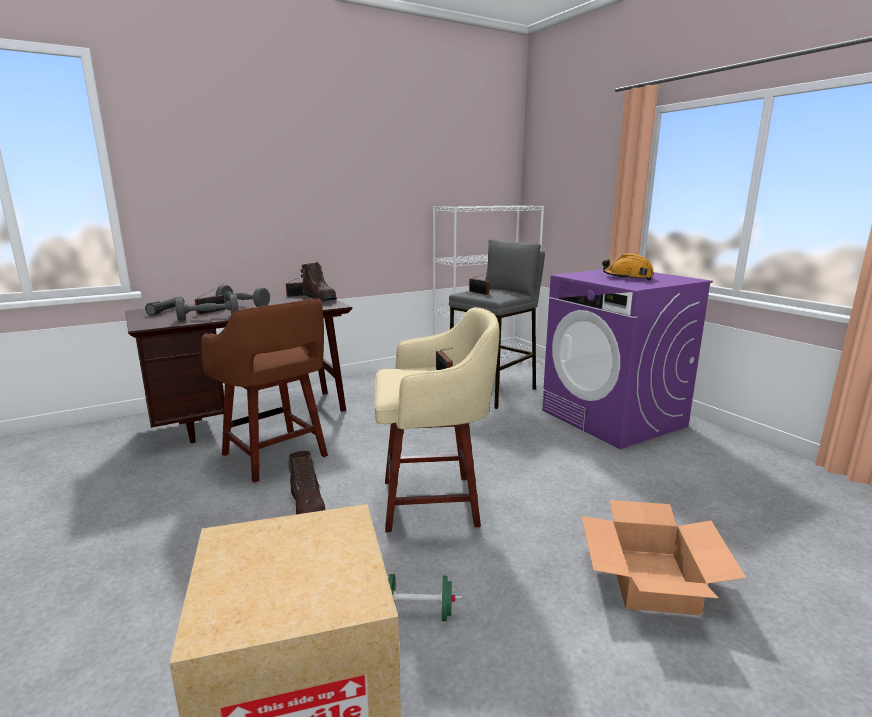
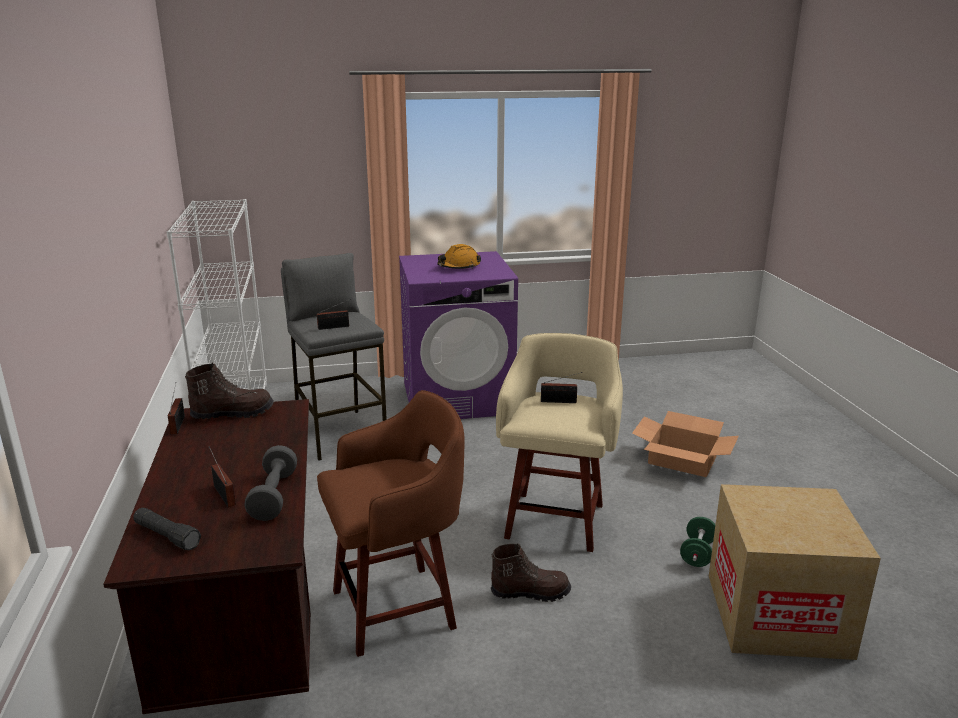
camera: 70 degrees left, 5 degrees up
(243, 306) = (210, 469): grey dumbbell -> none

